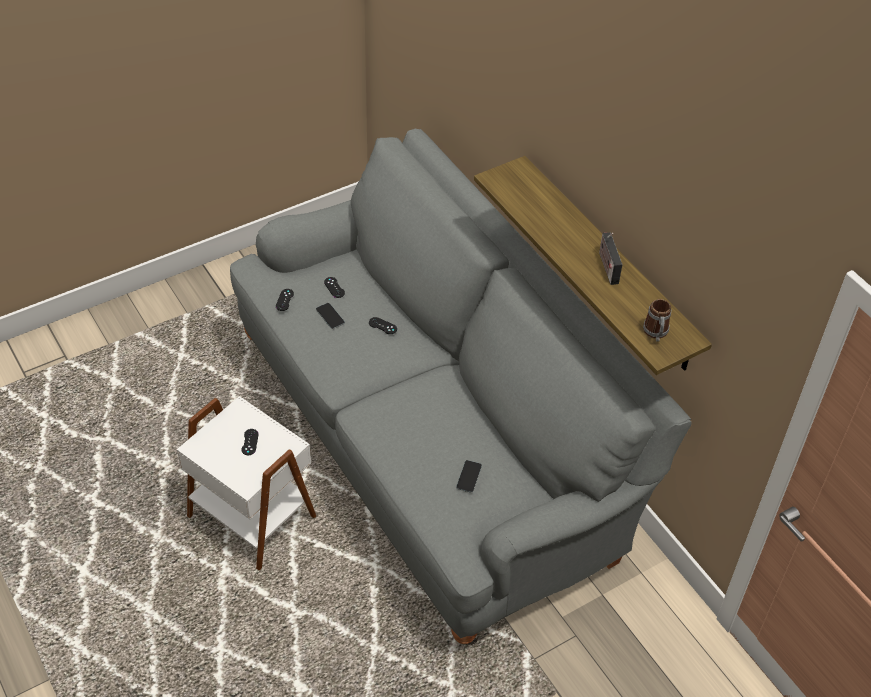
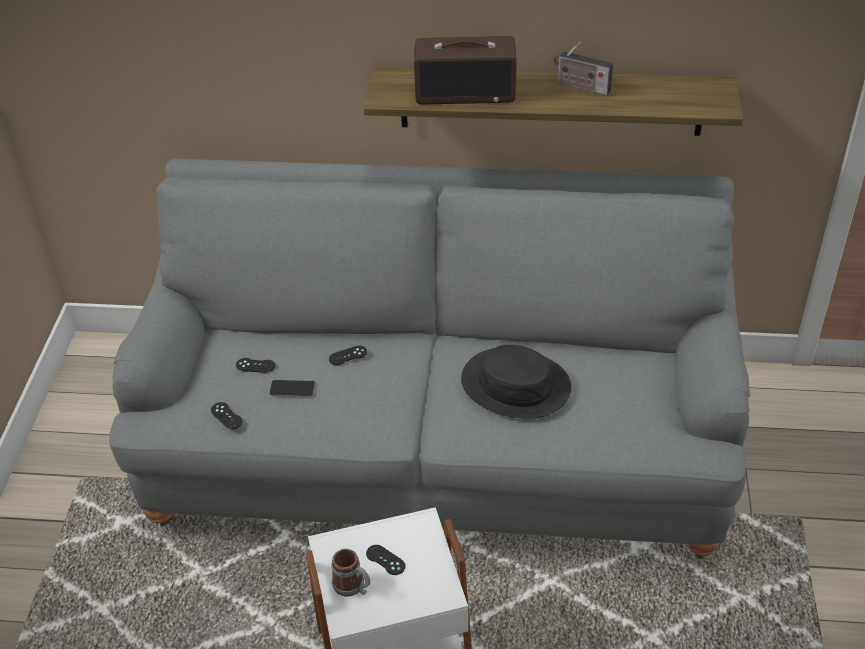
camera: 50 degrees left, 5 degrees down
(430, 424) = (516, 384): none -> black hat
(469, 476) = (607, 391): phone -> none
(541, 213) = (466, 92): none -> radio
(656, 333) = (695, 99): mug -> mug (353, 587)

